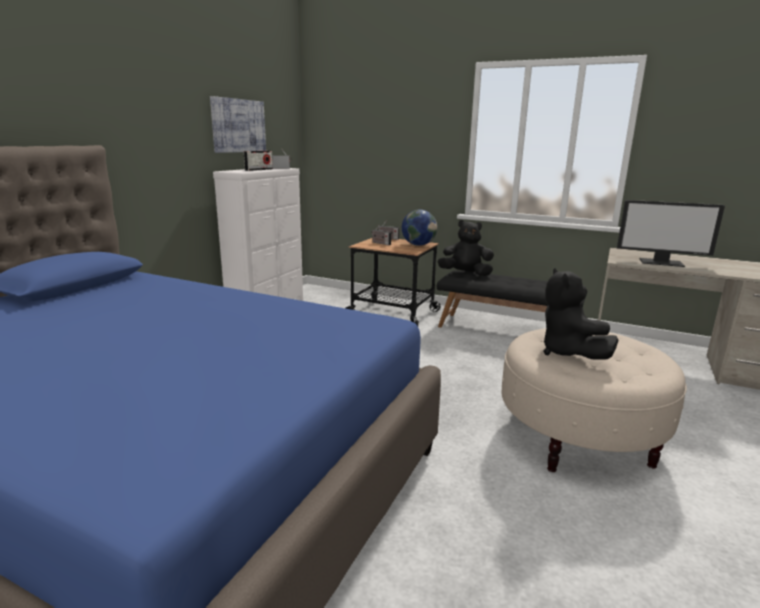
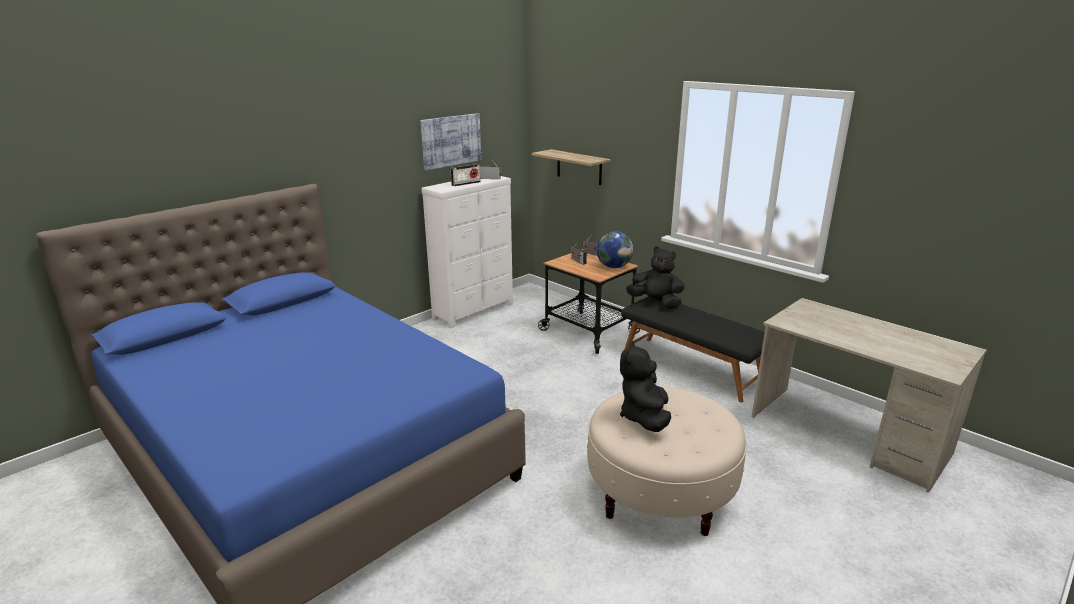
camera: 20 degrees right, 5 degrees up
(362, 159) = (579, 167): none -> shelf
(661, 262) = (828, 328): monitor -> none

